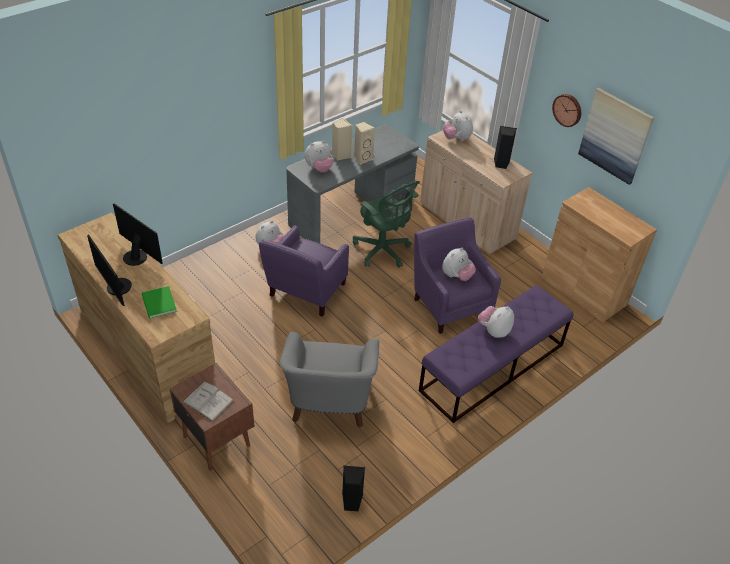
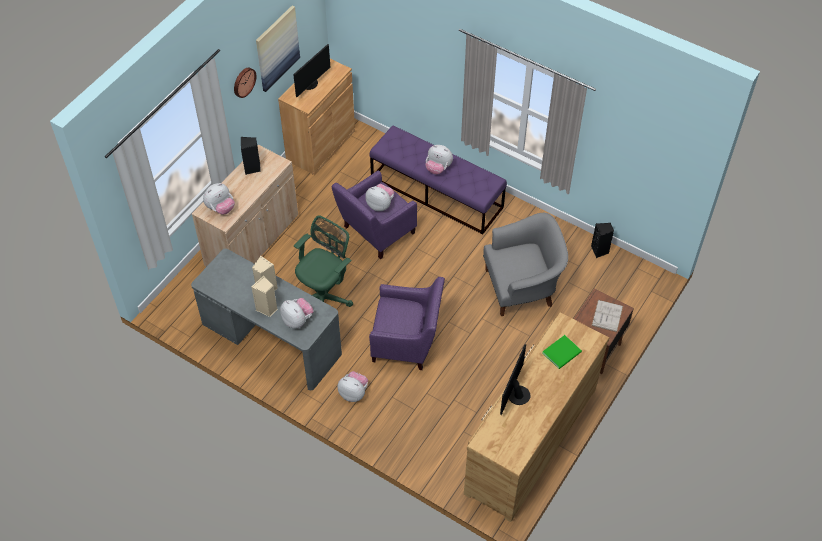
camera: 105 degrees left, 10 degrees up
(116, 288) = (561, 391): monitor -> monitor (310, 84)

